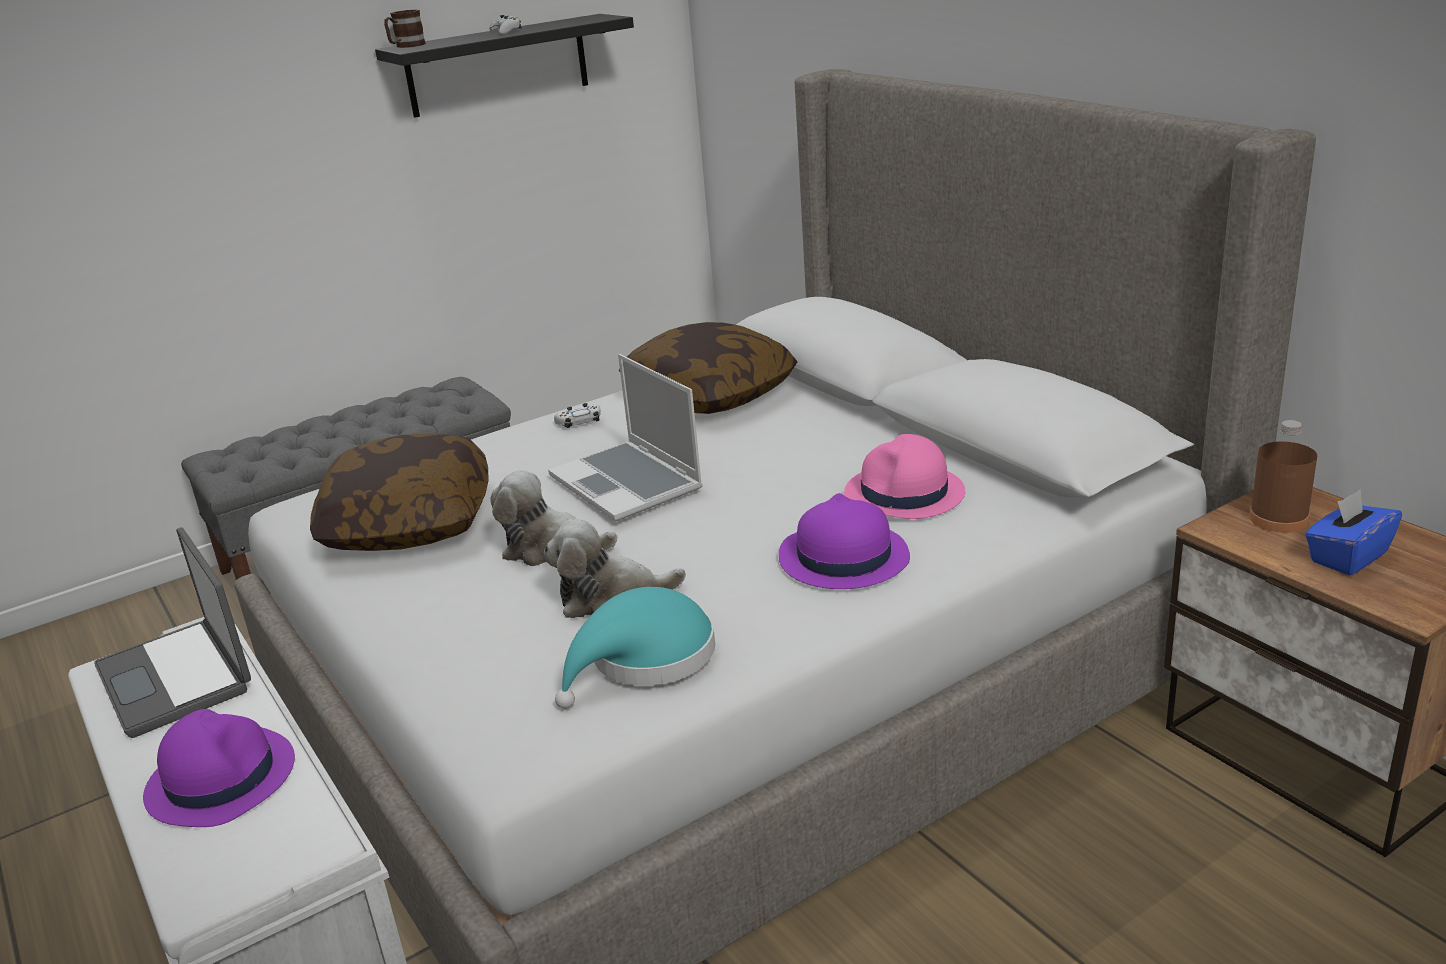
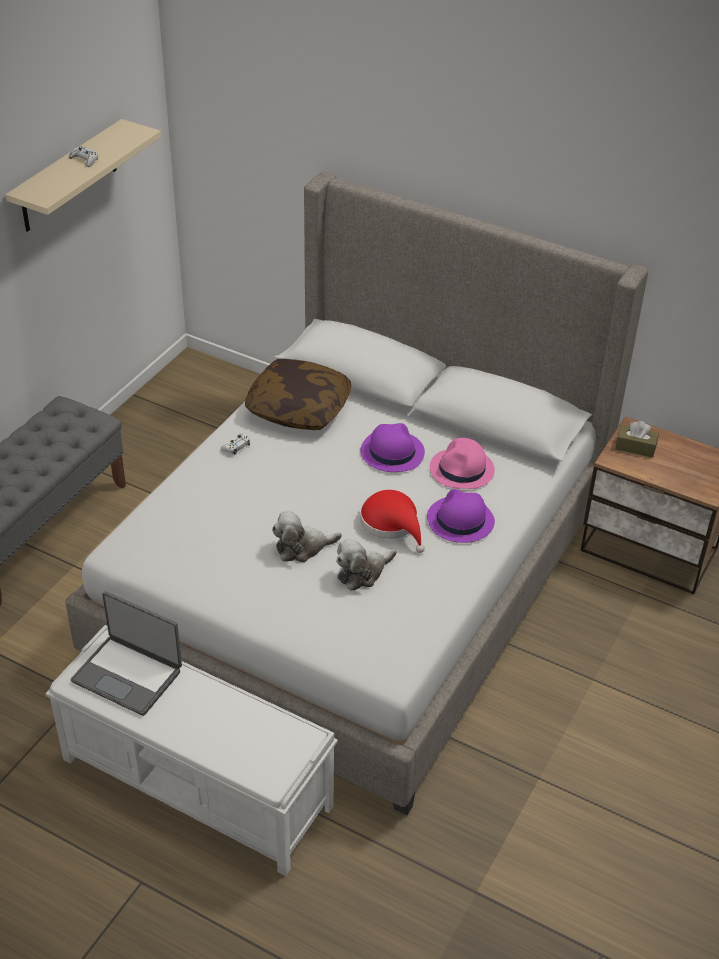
camera: 30 degrees left, 15 degrees up
(221, 778) = (218, 721): purple hat -> purple hat (391, 452)
(406, 46) = (31, 190): brown mug -> none
(408, 523) = (205, 548): pillow -> none
(498, 65) = (69, 177): black shelf -> beige shelf
(628, 483) = (311, 493): laptop -> none
(645, 659) = (410, 605): turquoise hat -> none
(720, 542) = (392, 523): none -> red hat
(1278, 519) = (635, 447): brown bottle -> brown tissue box
(1347, 557) = (672, 466): blue tissue box -> none

